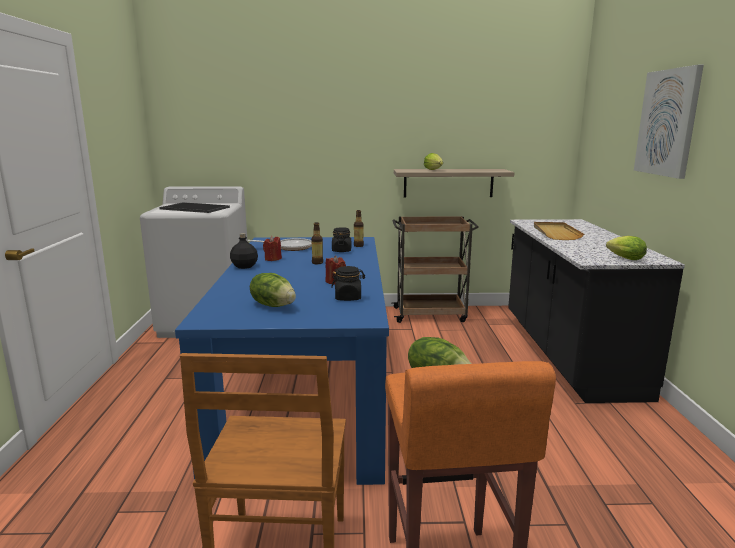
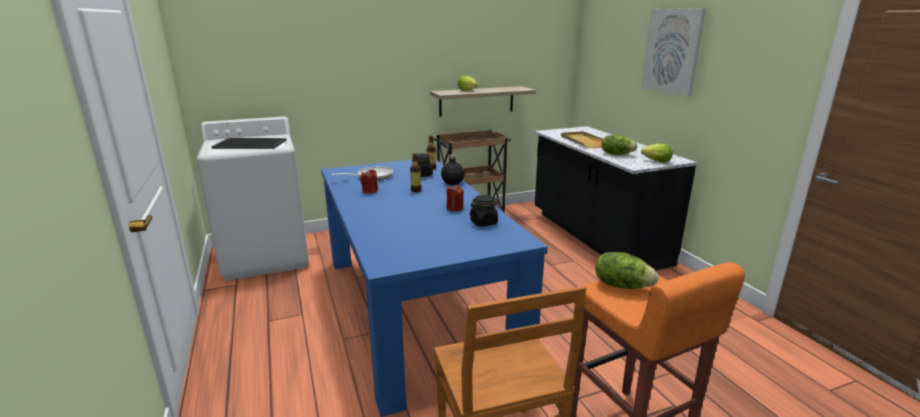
camera: 20 degrees left, 5 degrees up
(245, 266) = (352, 202): black bottle -> black bottle (452, 183)
(273, 305) = (429, 239): lettuce -> lettuce (616, 154)

